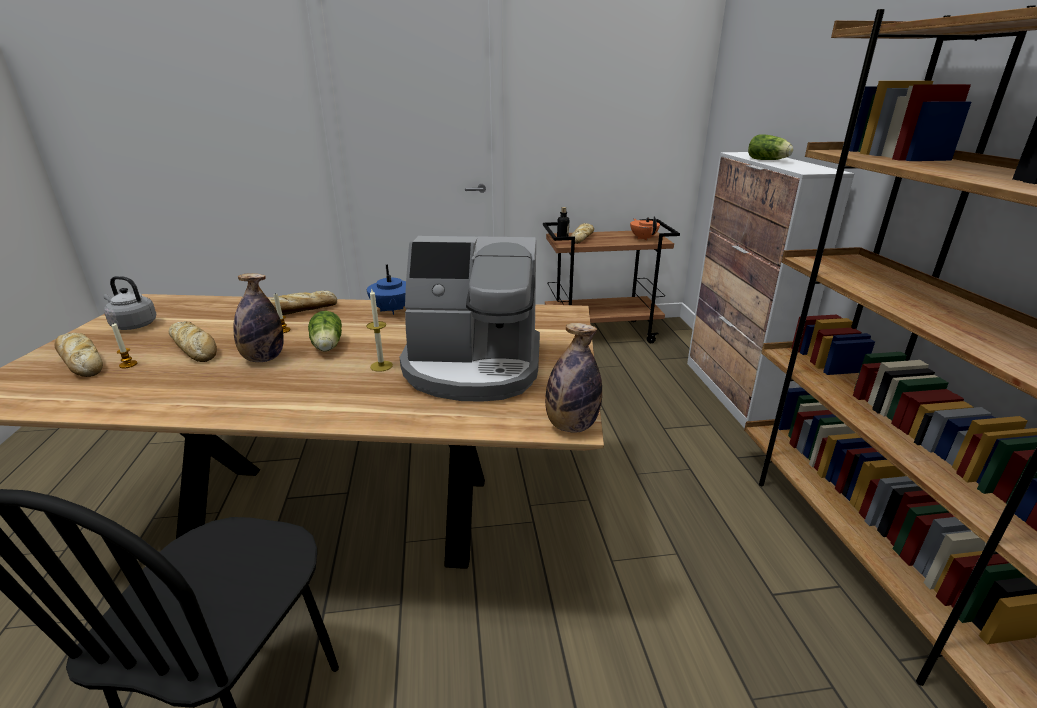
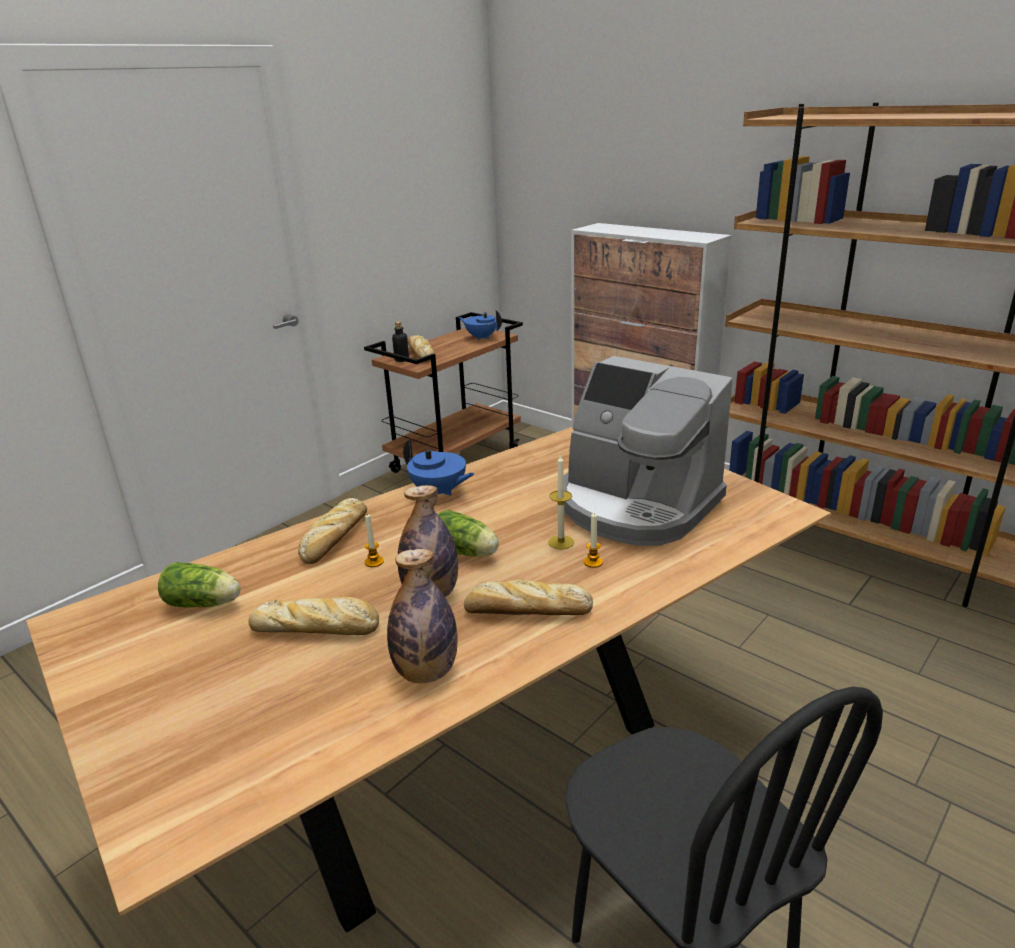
camera: 40 degrees left, 0 degrees up
(81, 361) = (199, 719): bread -> bread (525, 610)
(128, 364) = (282, 685): candle -> candle (593, 562)
(133, 325) = (144, 653): grey kettle -> none
(473, 367) = (635, 506): coffee machine -> coffee machine turned 75 degrees clockwise
(571, 426) = (790, 511): bottle -> bottle (426, 672)
(643, 238) = (481, 337): orange teapot -> blue teapot
(768, 160) = (639, 232): lettuce -> lettuce (205, 604)

